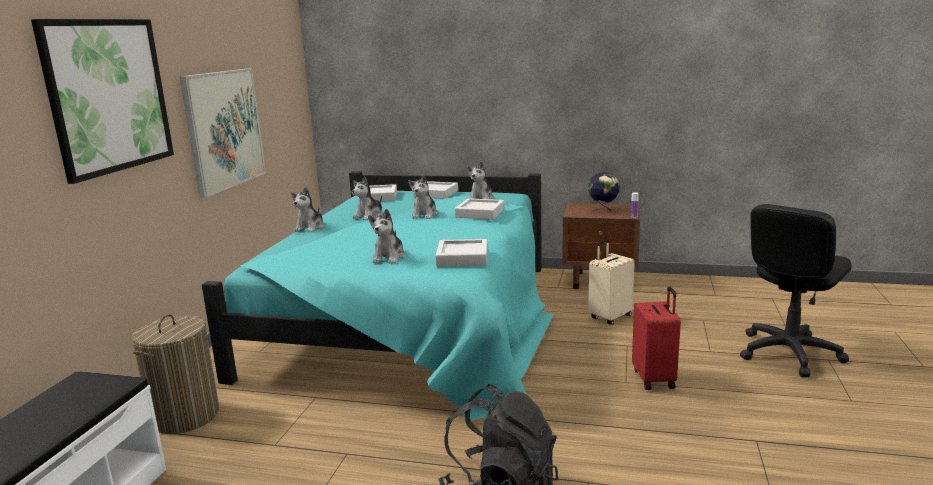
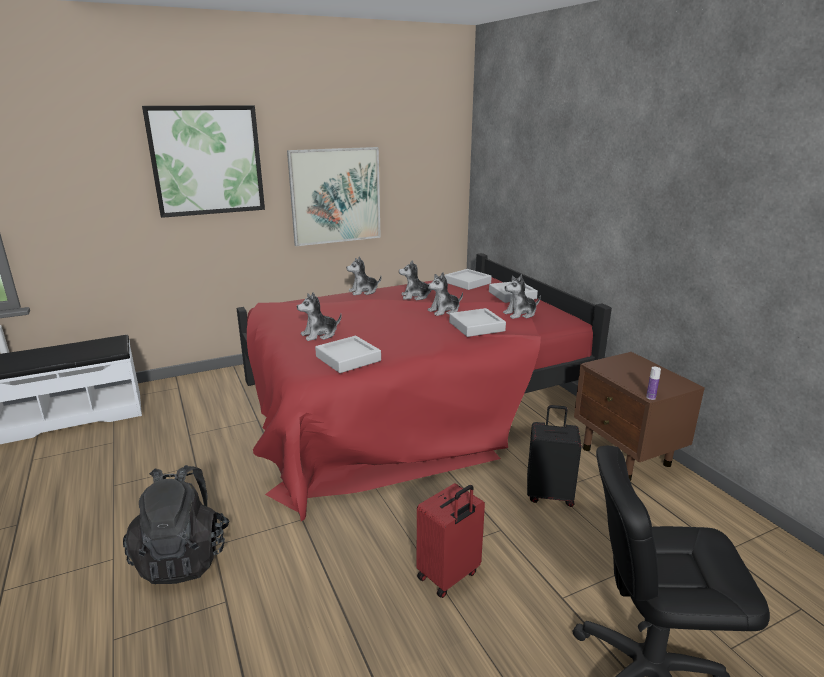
camera: 50 degrees right, 5 degrees up
(185, 416) = (201, 391): laundry basket -> none
(415, 321) = (408, 403): turquoise bed -> red bed
(603, 210) = (639, 375): globe -> none
(609, 317) = (549, 494): beige suitcase -> black suitcase

